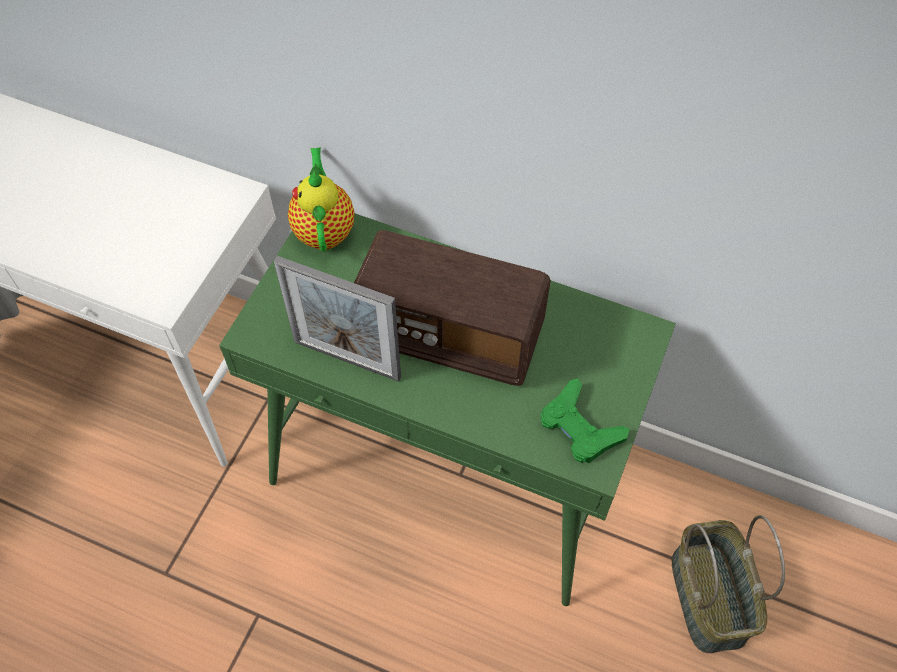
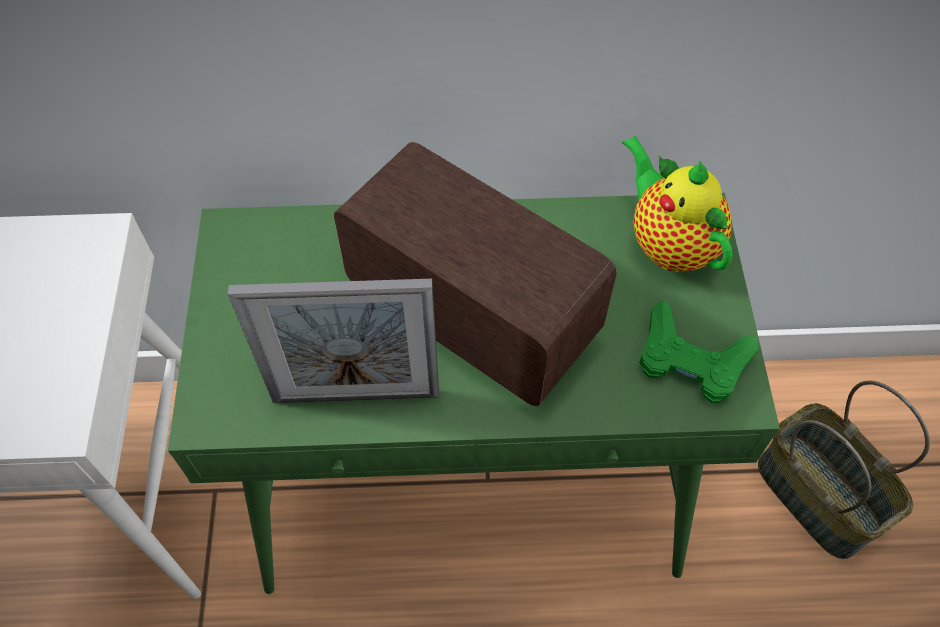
camera: 25 degrees left, 0 degrees up
(324, 229) = (238, 241): teapot -> teapot (669, 244)
(449, 335) = (471, 311): radio -> radio turned 135 degrees counterclockwise

